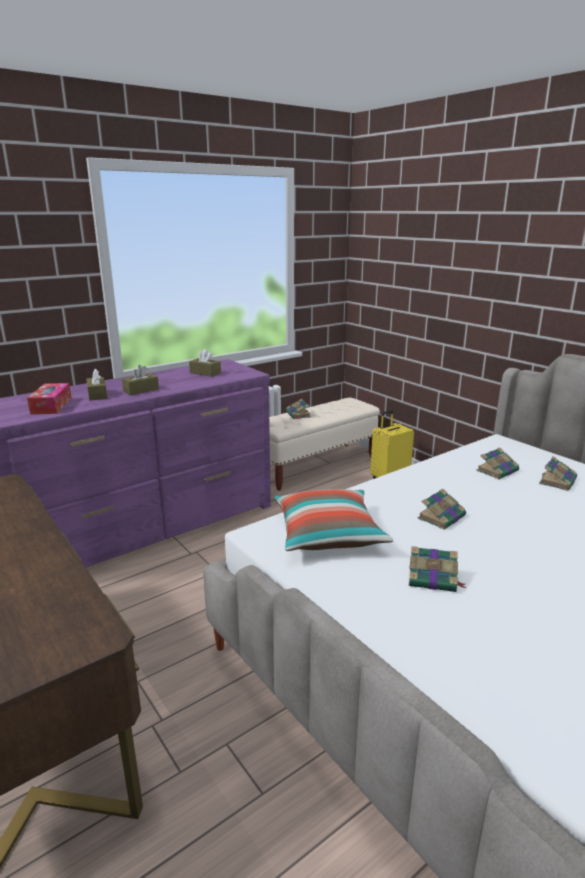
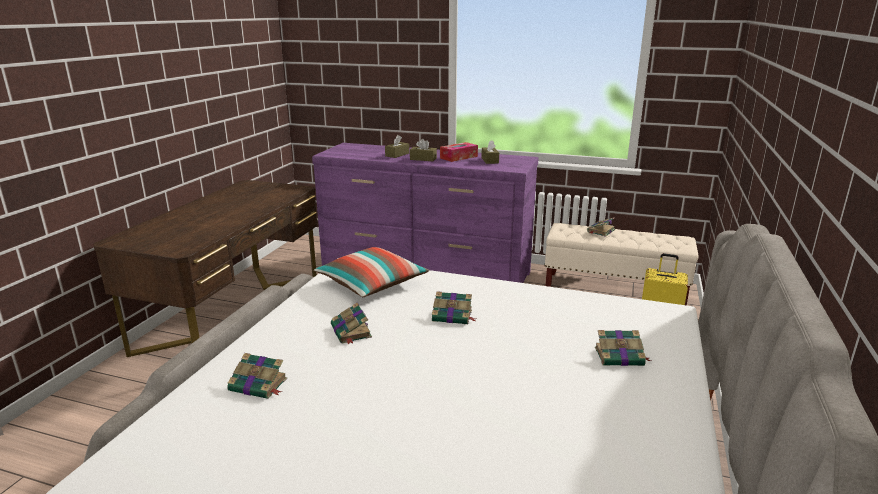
camera: 55 degrees right, 0 degrees up
(51, 406) = (363, 153): tissue box -> tissue box (458, 157)
(498, 470) = (591, 322): book -> book (259, 385)

